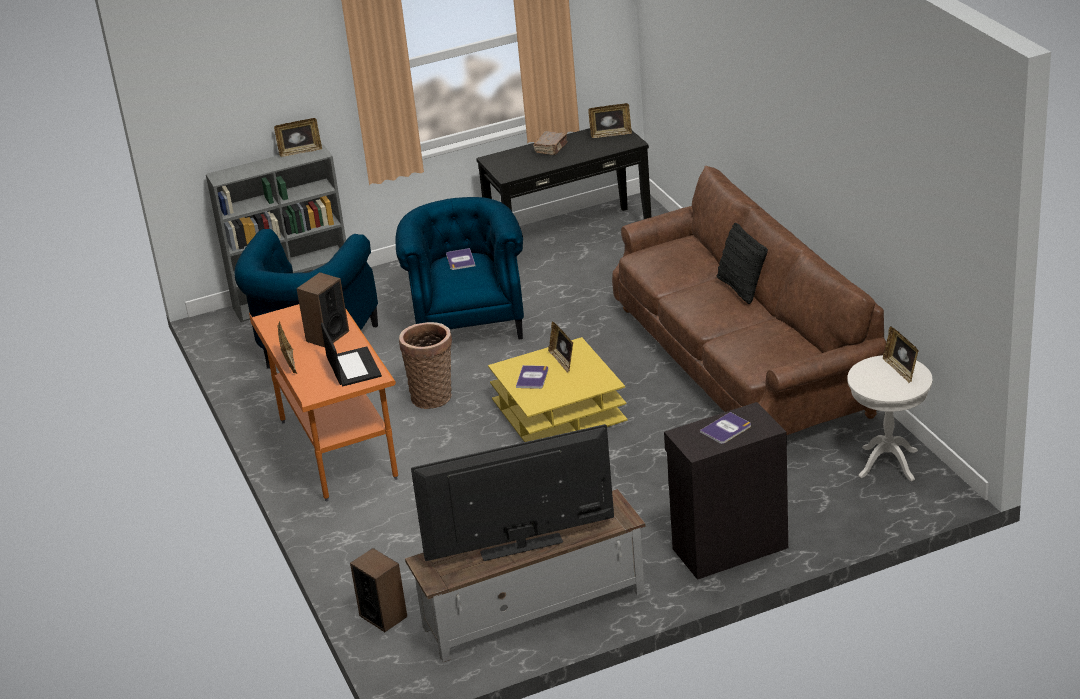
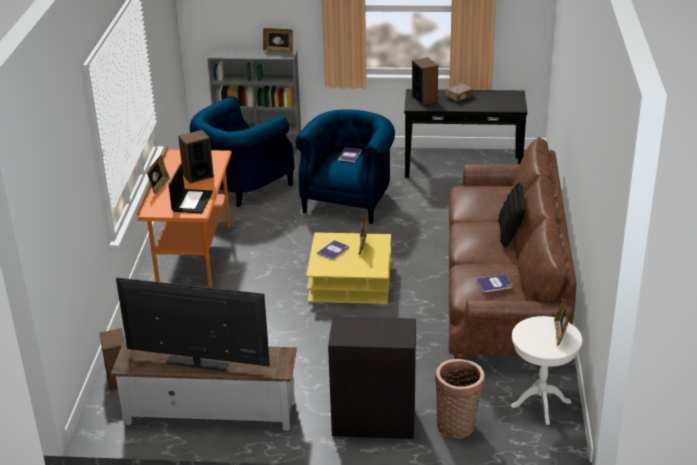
camera: 25 degrees right, 0 degrees up
(433, 396) = (282, 242): basket -> basket (457, 425)
(512, 163) = (424, 99): none -> speaker
(610, 134) = (508, 98): picture frame -> none
(726, 429) = (375, 330): book -> book (494, 284)

